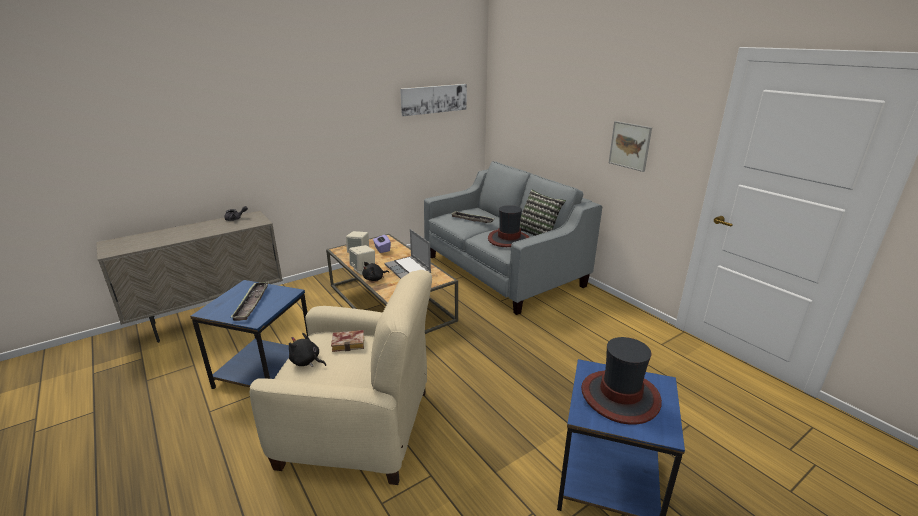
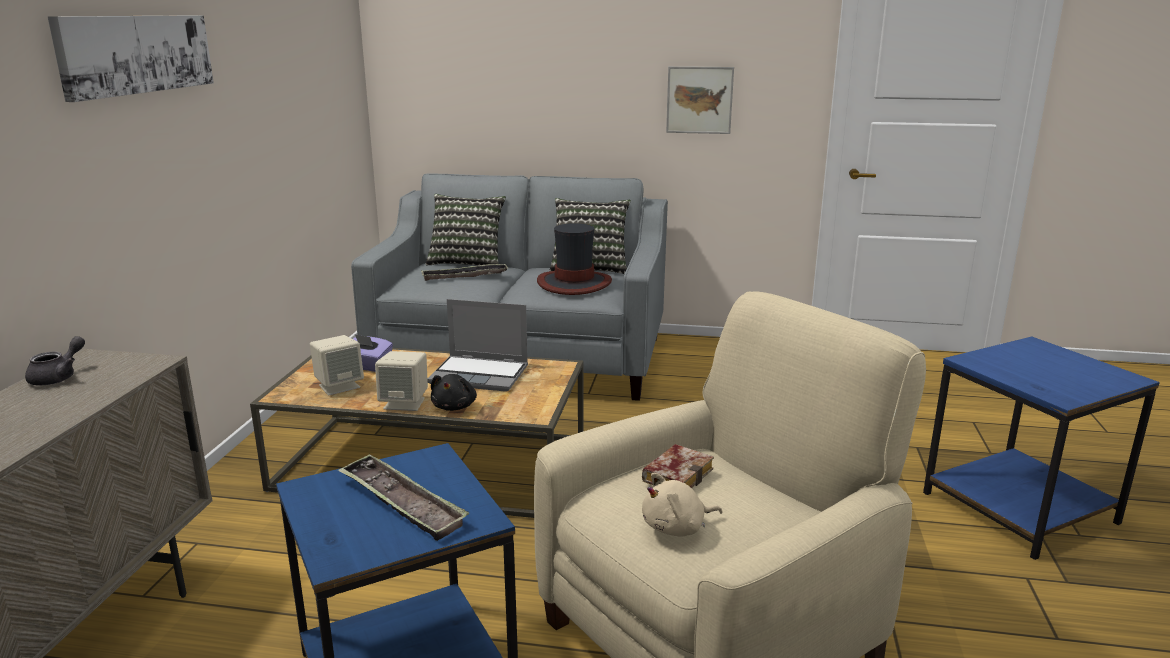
camera: 45 degrees left, 5 degrees down
(306, 361) = (677, 528): black plush toy -> beige plush toy
(434, 99) = (309, 62): picture -> picture (136, 54)
(491, 212) = (467, 262): none -> pillow
(620, 397) = (1042, 369): hat -> none

